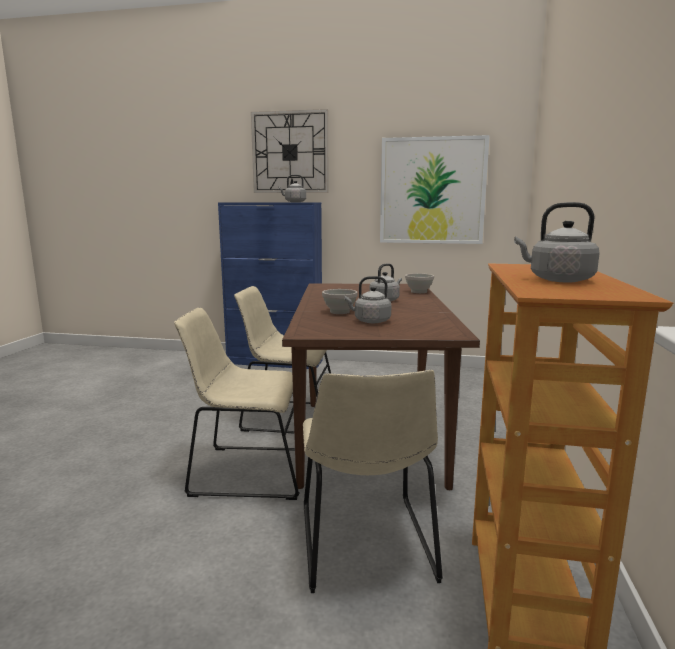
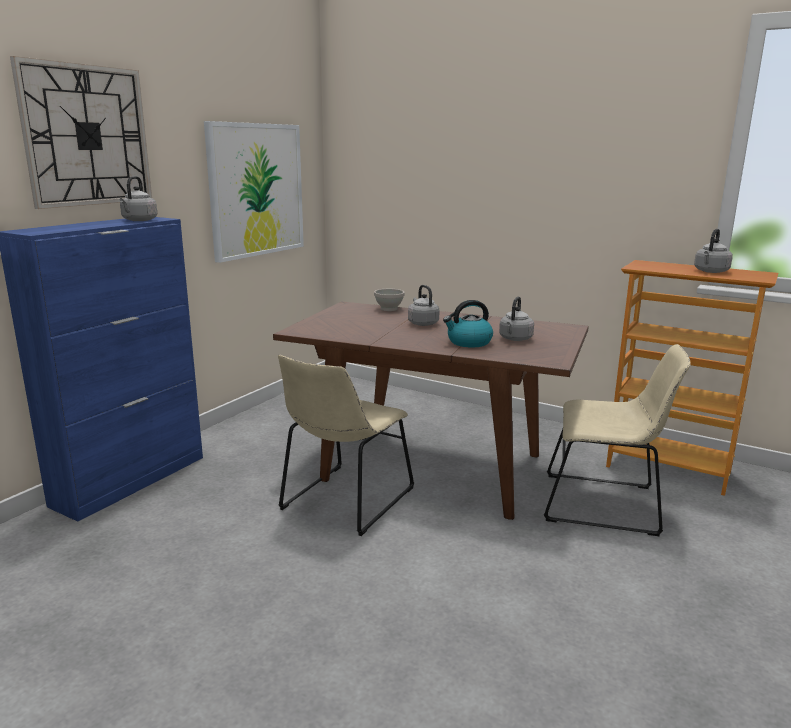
camera: 70 degrees left, 5 degrees up
(246, 471) = (467, 543): beige chair -> none
(339, 312) = (468, 342): white bowl -> kettle

